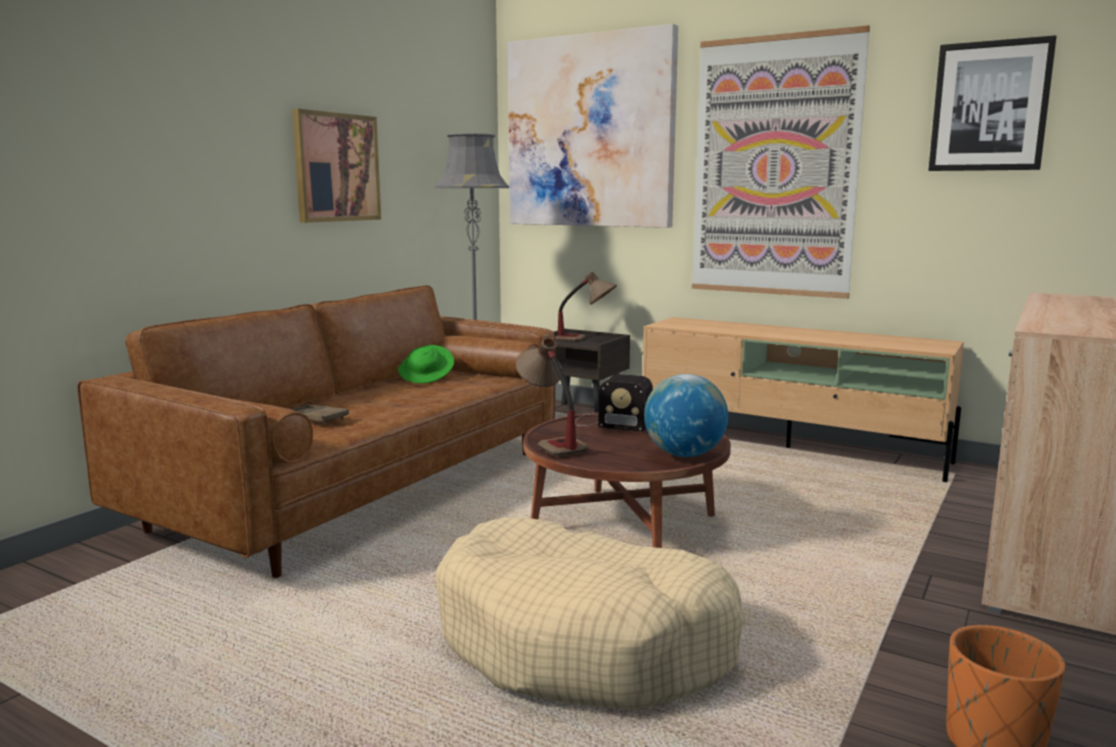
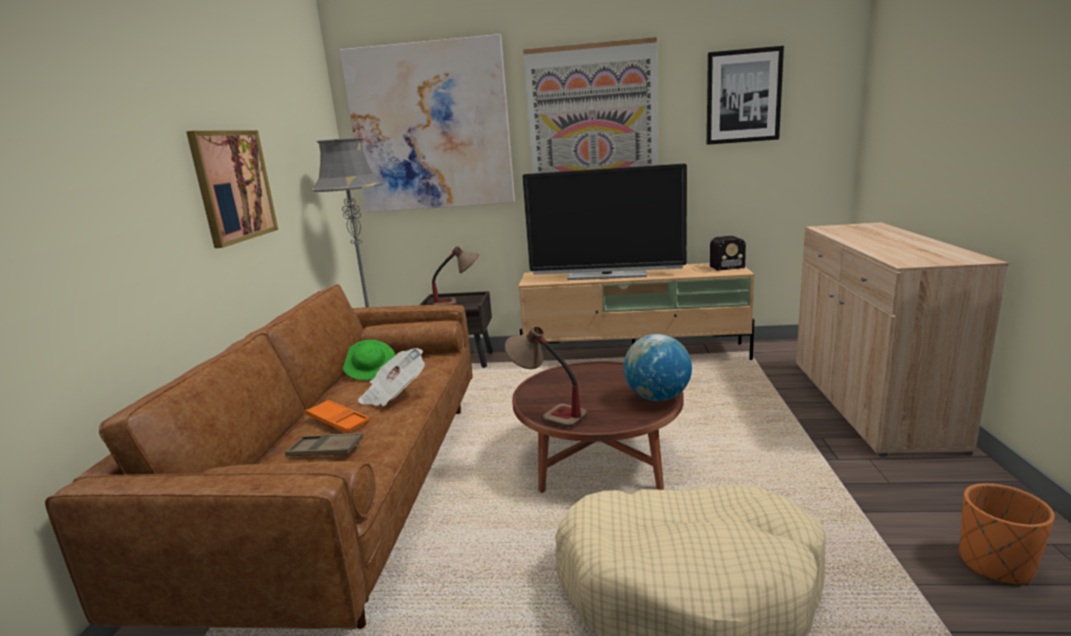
camera: 25 degrees left, 5 degrees up
(351, 403) = (338, 421): none -> orange tray
(421, 396) = (394, 394): none -> newspaper
(609, 422) = (565, 379): radio -> radio (715, 267)
(760, 331) = (607, 275): none -> television

